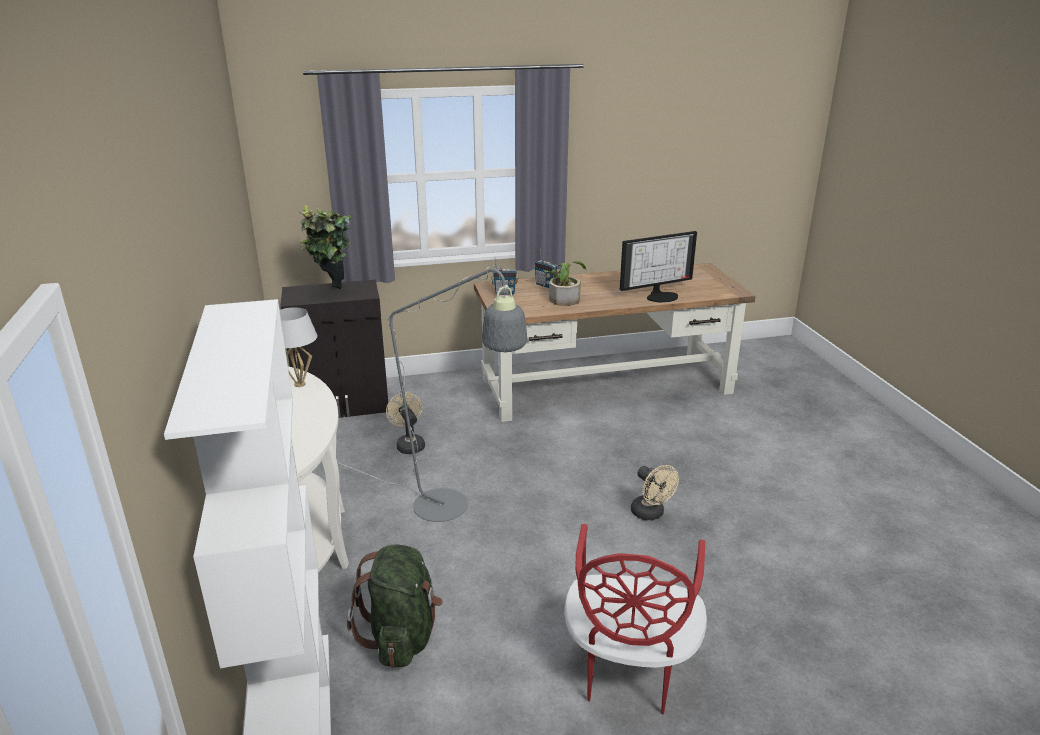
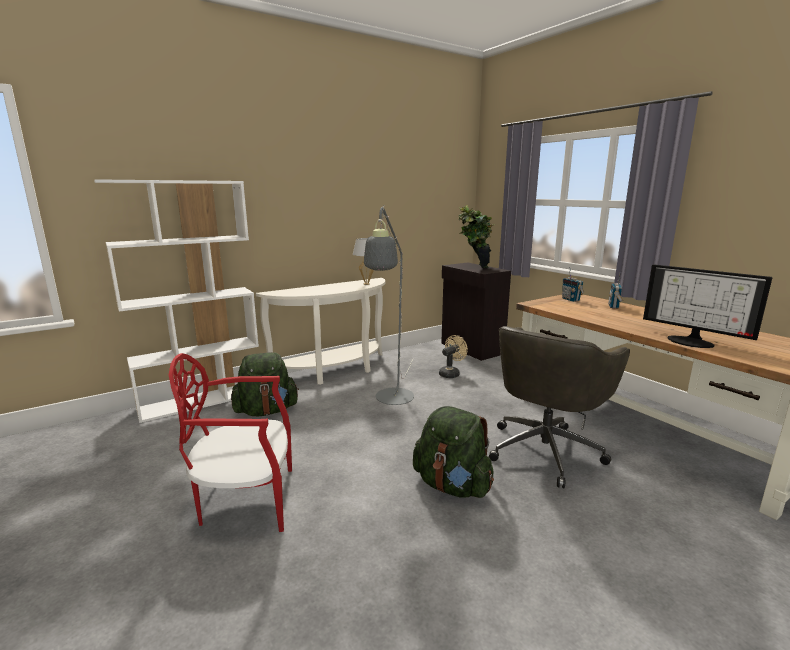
camera: 70 degrees right, 10 degrees down
(564, 298) = (600, 313): potted plant -> none
(615, 444) = (545, 449): none -> grey office chair
(651, 514) = (452, 485): beige fan -> green backpack

